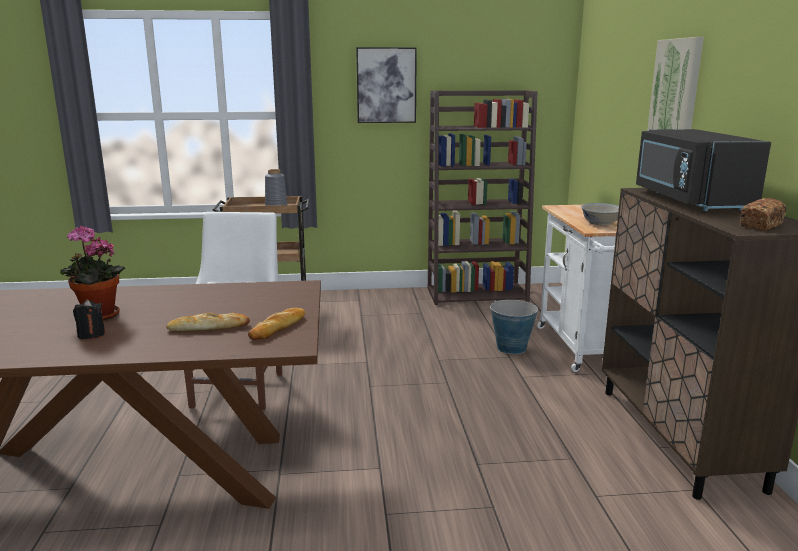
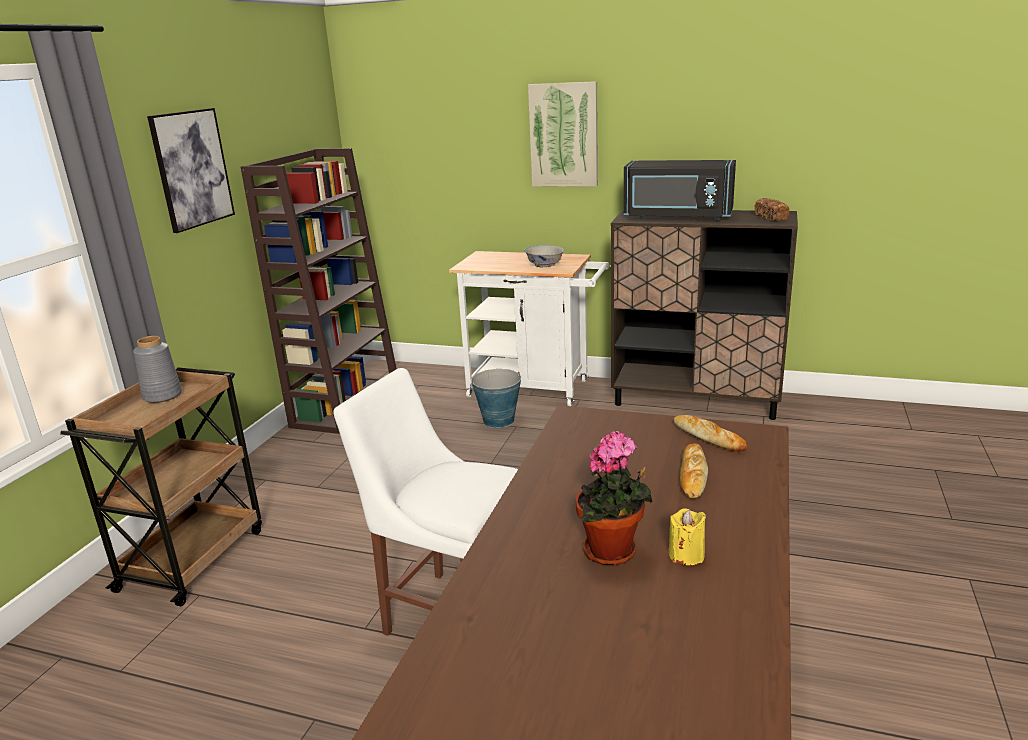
camera: 65 degrees left, 5 degrees up
(91, 334) = (686, 555): black candle -> yellow candle

